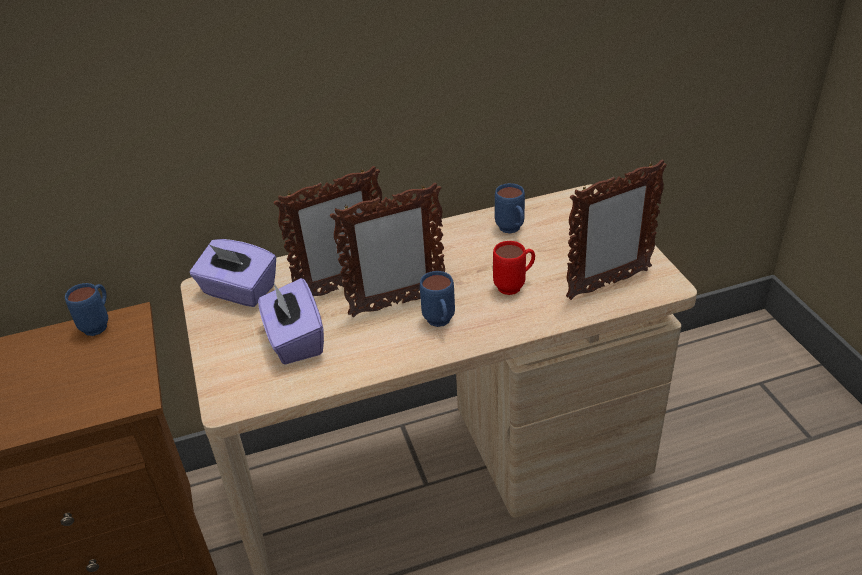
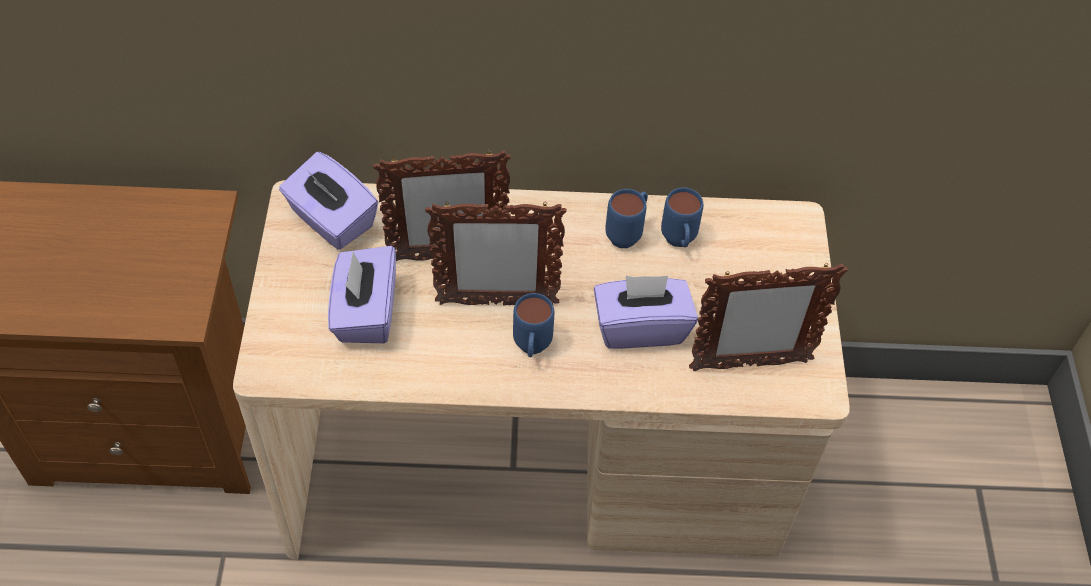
camera: 15 degrees right, 15 degrees up
(99, 324) = (174, 205): blue mug -> blue mug (627, 234)
(515, 286) = (640, 327): red mug -> purple tissue box

